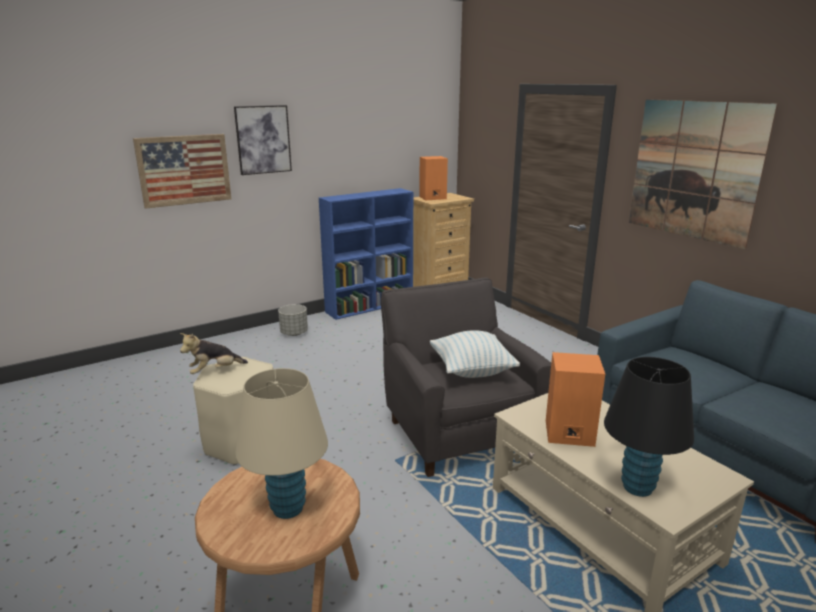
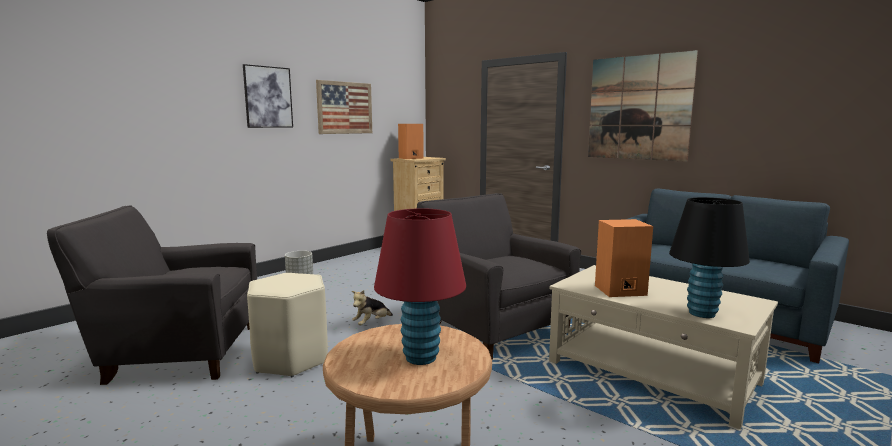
camera: 15 degrees left, 10 degrees down
(149, 419) = (177, 353): none -> grey armchair
(184, 170) = (194, 119): picture -> picture (345, 108)
(214, 371) = (265, 283): plush toy -> plush toy (371, 323)
(287, 508) = (420, 357): beige table lamp -> red table lamp
(370, 306) = (362, 255): blue bookcase -> none
(472, 370) = (510, 262): pillow -> none

